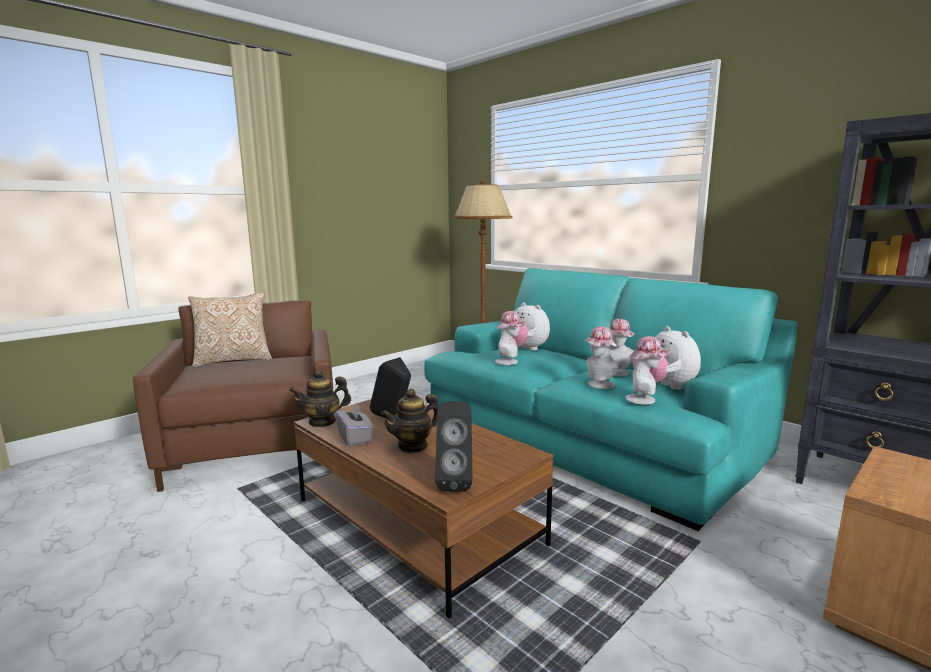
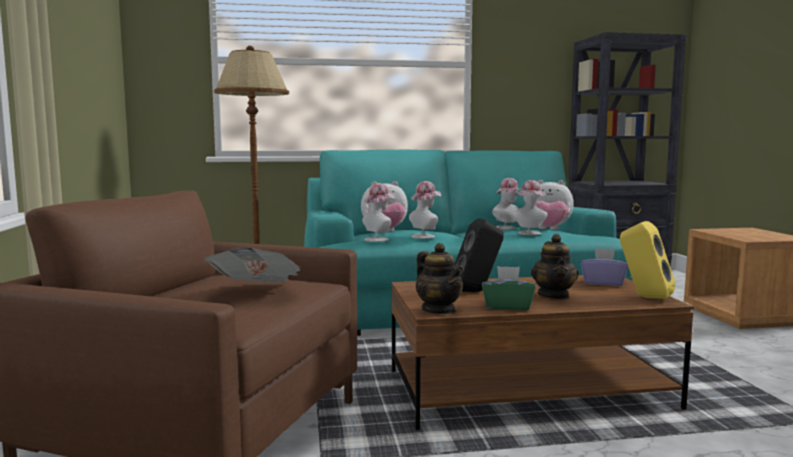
camera: 55 degrees left, 5 degrees down
(233, 360) = (158, 294): pillow -> none
(247, 373) = (257, 293): none -> newspaper
(322, 421) = (439, 310): teapot -> teapot turned 45 degrees counterclockwise
(355, 438) = (507, 306): grey tissue box -> green tissue box
(455, 482) = (644, 297): black speaker -> yellow speaker
(495, 455) = (603, 283): none -> purple tissue box
(644, 399) = (574, 234): hat -> hat (379, 239)

